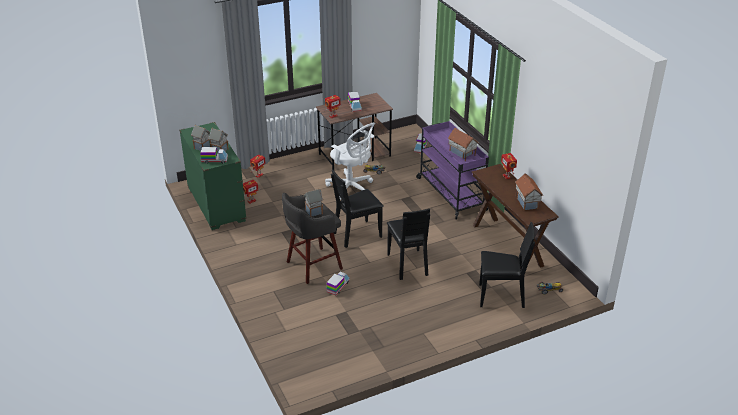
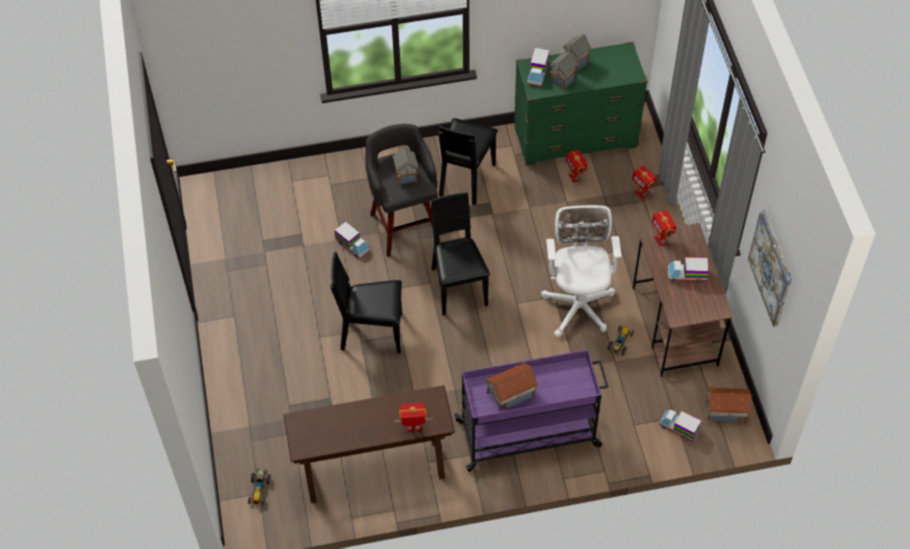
camera: 105 degrees right, 20 degrees up
(351, 188) = (578, 303): white office chair -> white office chair turned 120 degrees clockwise
(377, 39) = (771, 268): none -> picture
(500, 296) = (267, 424): black chair -> black chair (466, 179)
(527, 202) = (338, 432): toy house -> toy house (725, 413)

